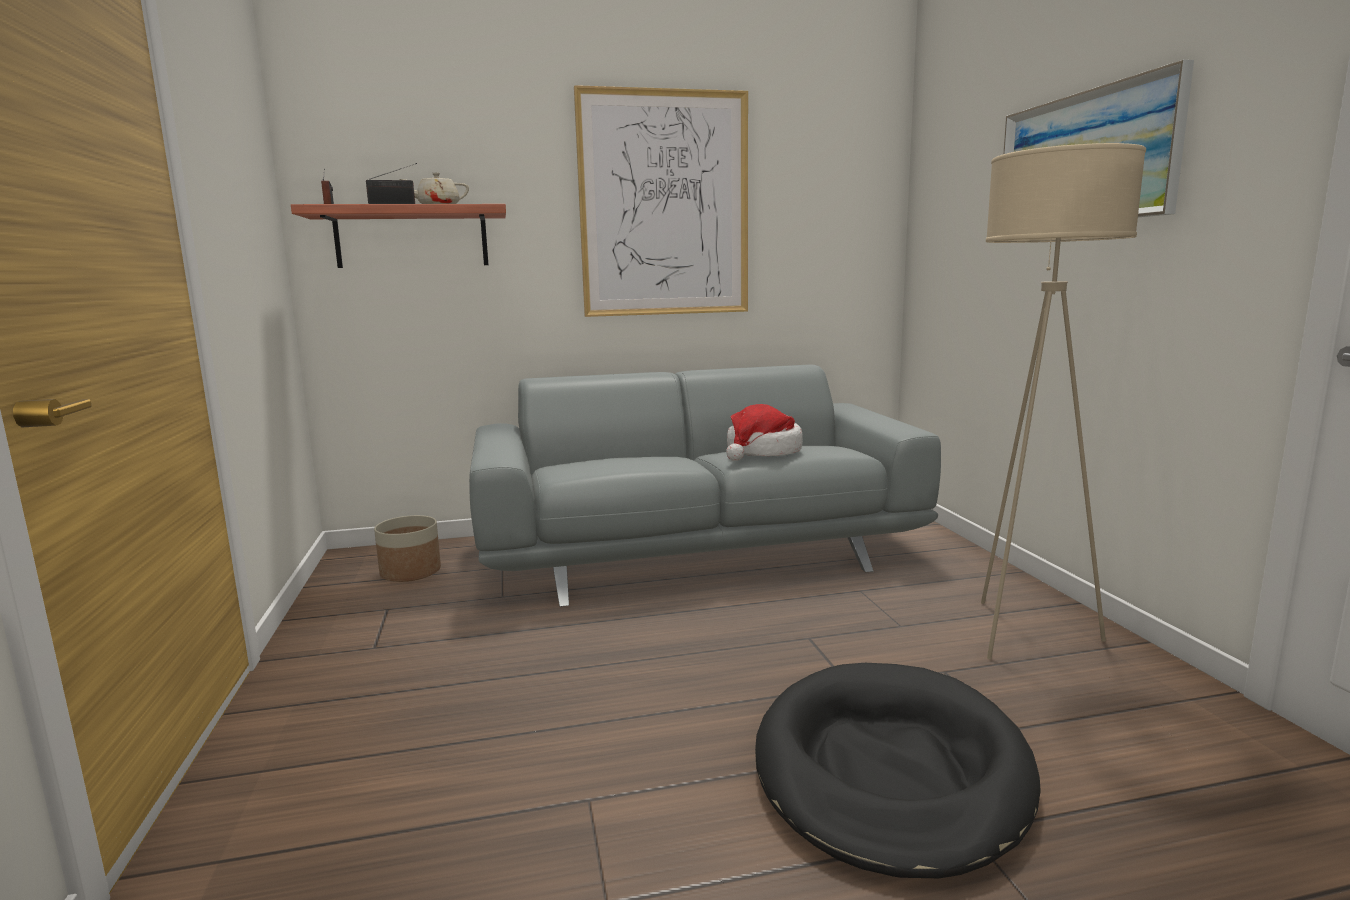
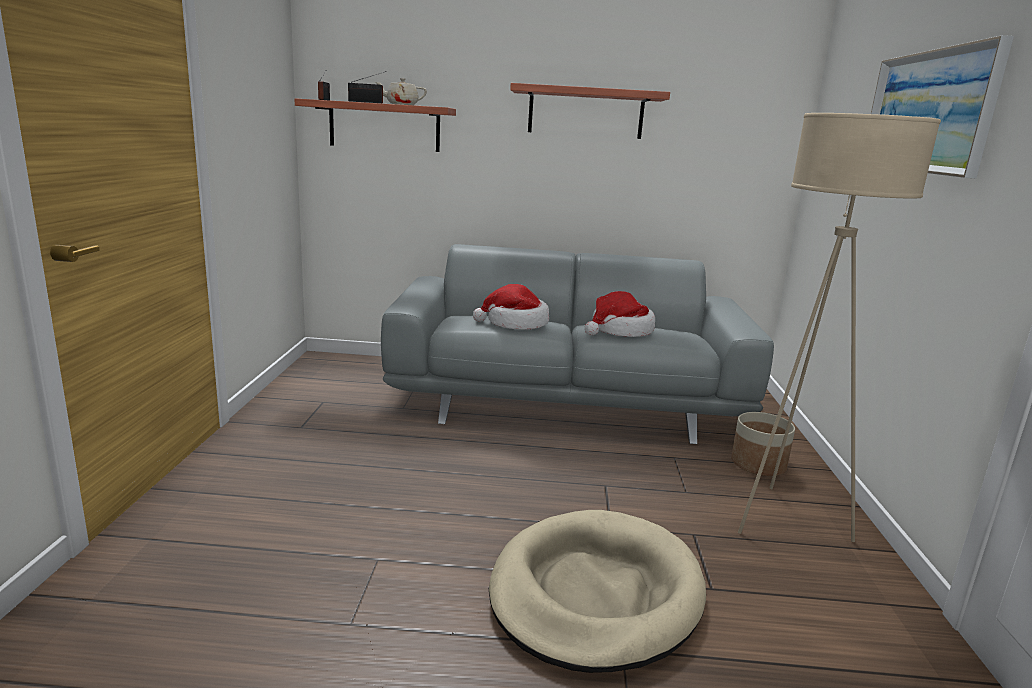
camera: 15 degrees right, 5 degrees up
(411, 572) = (352, 378): planter -> planter (758, 464)
(637, 461) = (515, 323): none -> hat
(664, 205) = (585, 113): picture -> shelf
(890, 770) = (595, 593): black dog bed -> beige dog bed

